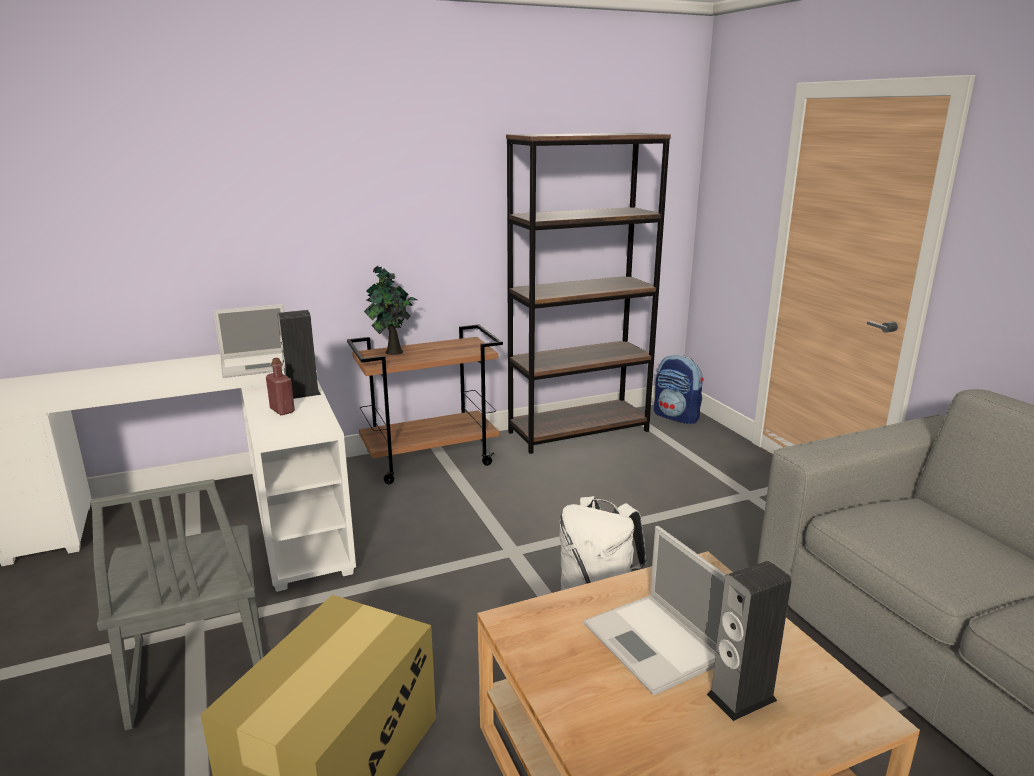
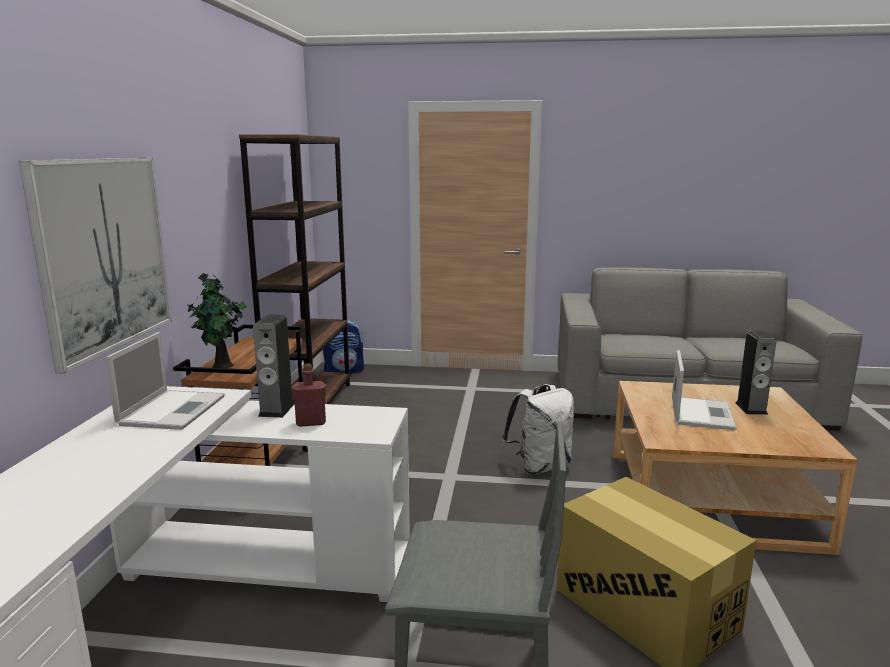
camera: 60 degrees left, 5 degrees down
(272, 236) = (104, 255): none -> picture
(655, 644) = (701, 413): laptop -> laptop turned 75 degrees counterclockwise

